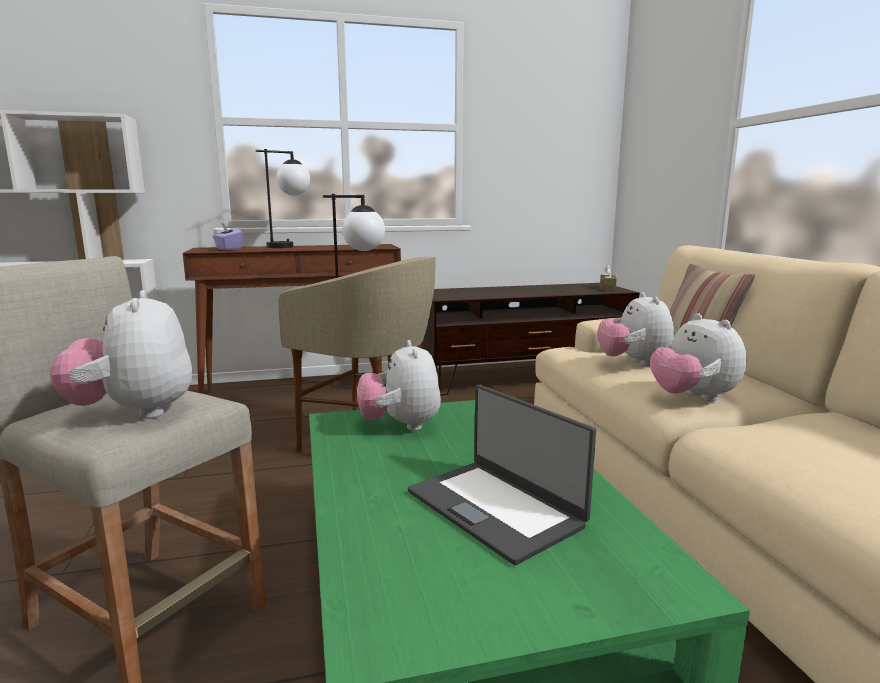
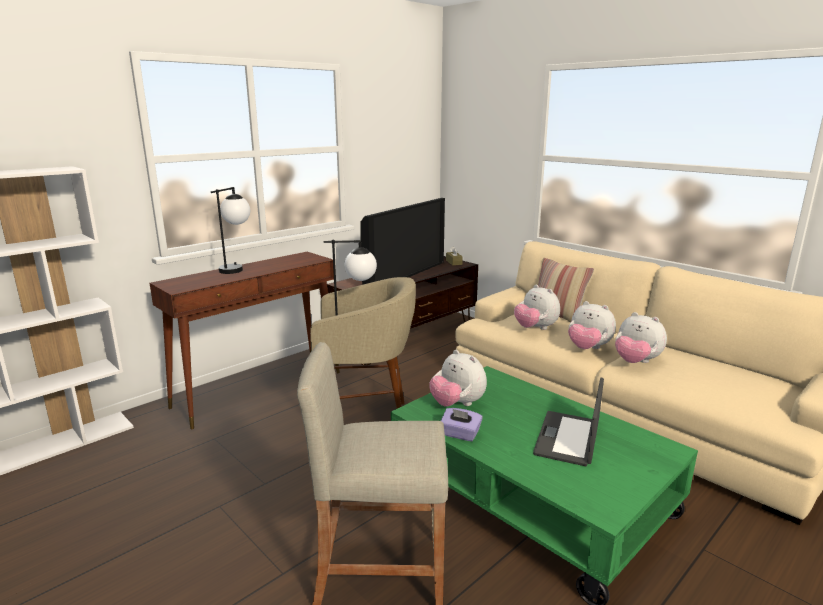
camera: 30 degrees left, 5 degrees up
(135, 412) = (410, 444): plush toy -> plush toy (636, 362)
(228, 249) = (196, 282): purple tissue box -> purple tissue box (460, 434)
(495, 507) = (568, 438): laptop -> laptop turned 90 degrees clockwise
(520, 291) = (404, 275): none -> television

